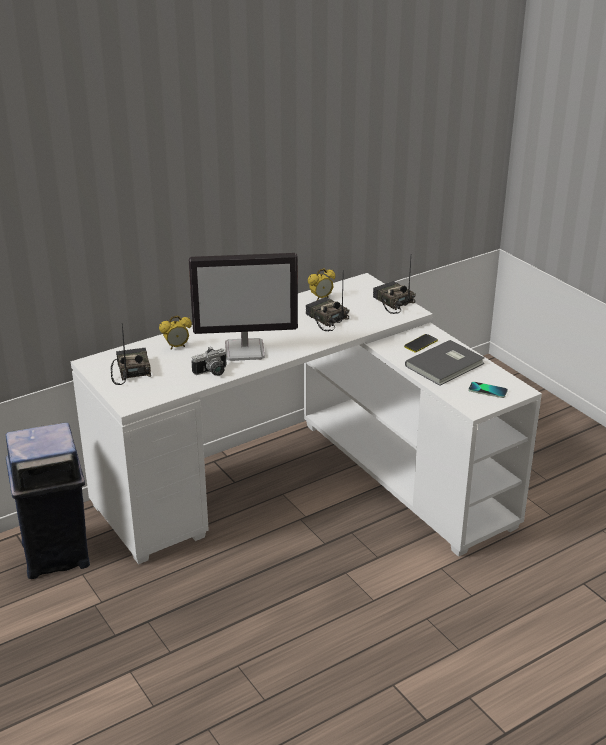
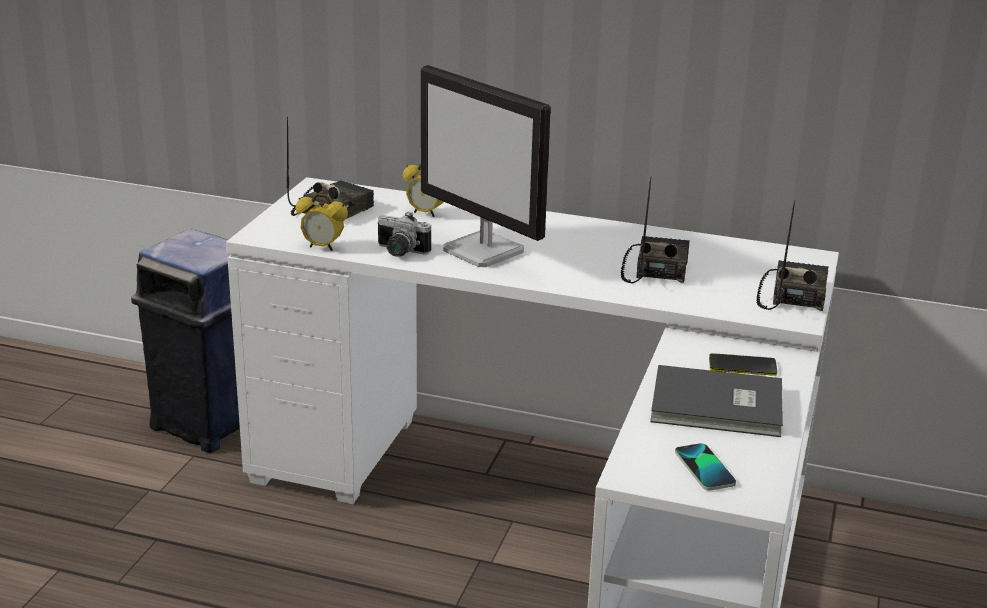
camera: 50 degrees right, 5 degrees down
(321, 298) = (704, 248): alarm clock -> alarm clock (323, 247)

